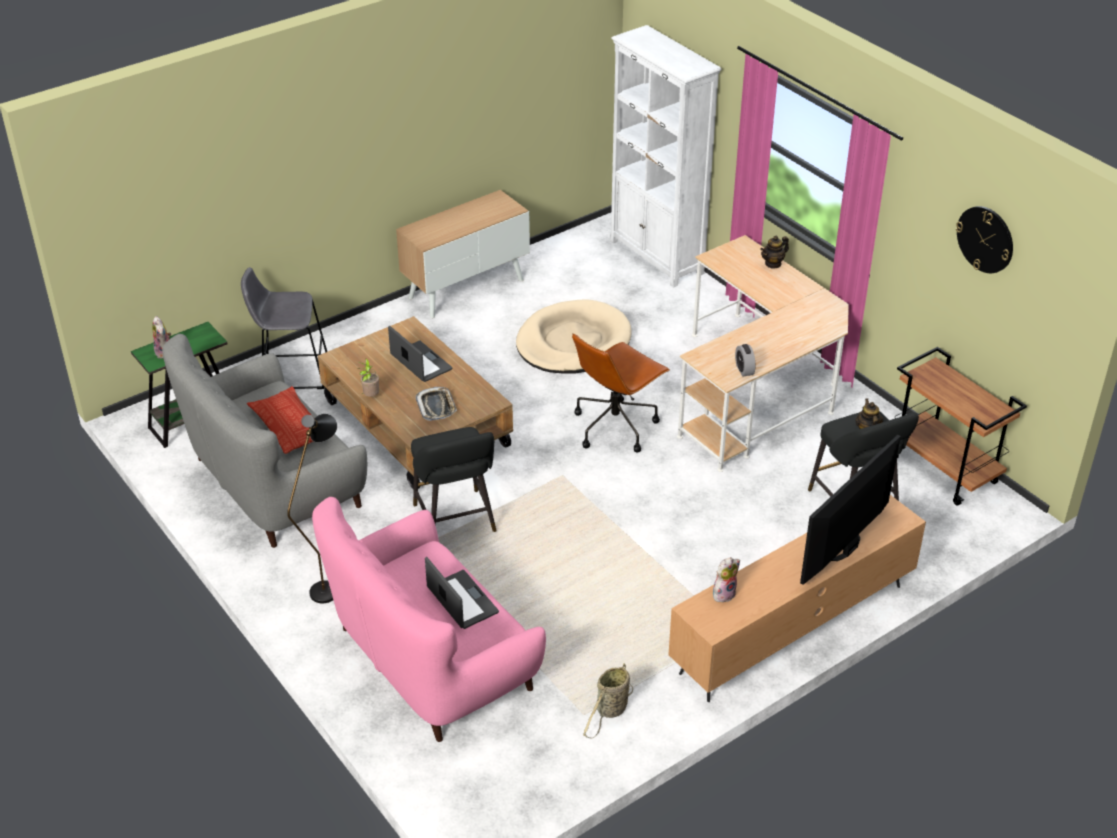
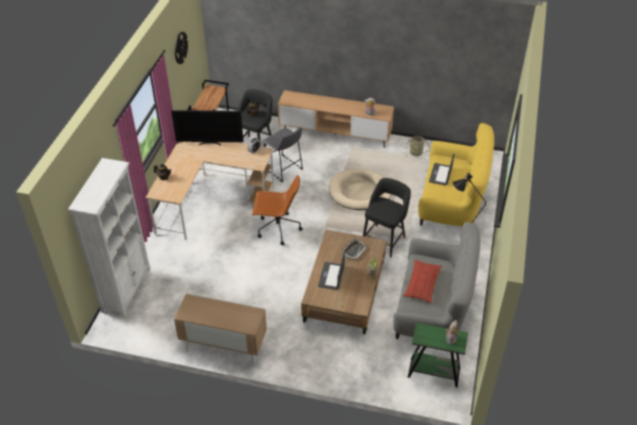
camera: 130 degrees left, 5 degrees up
(291, 372) = (361, 365): grey stool -> grey stool (283, 169)
(430, 660) = (451, 203): pink sofa -> yellow sofa
(573, 342) = (231, 276): beige dog bed -> beige dog bed (359, 192)
(847, 549) = (317, 99): television -> television (210, 143)

